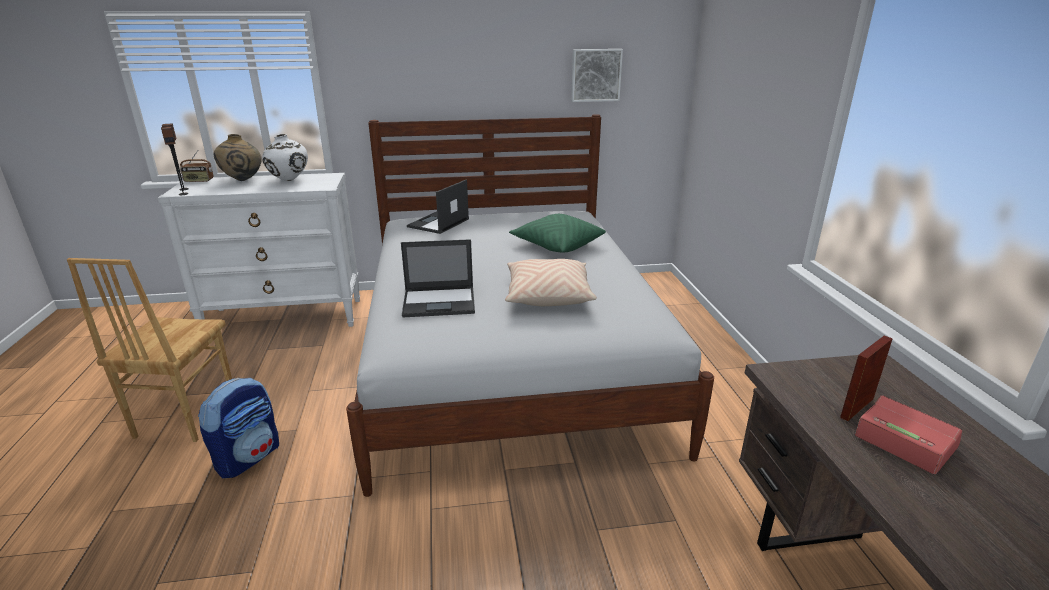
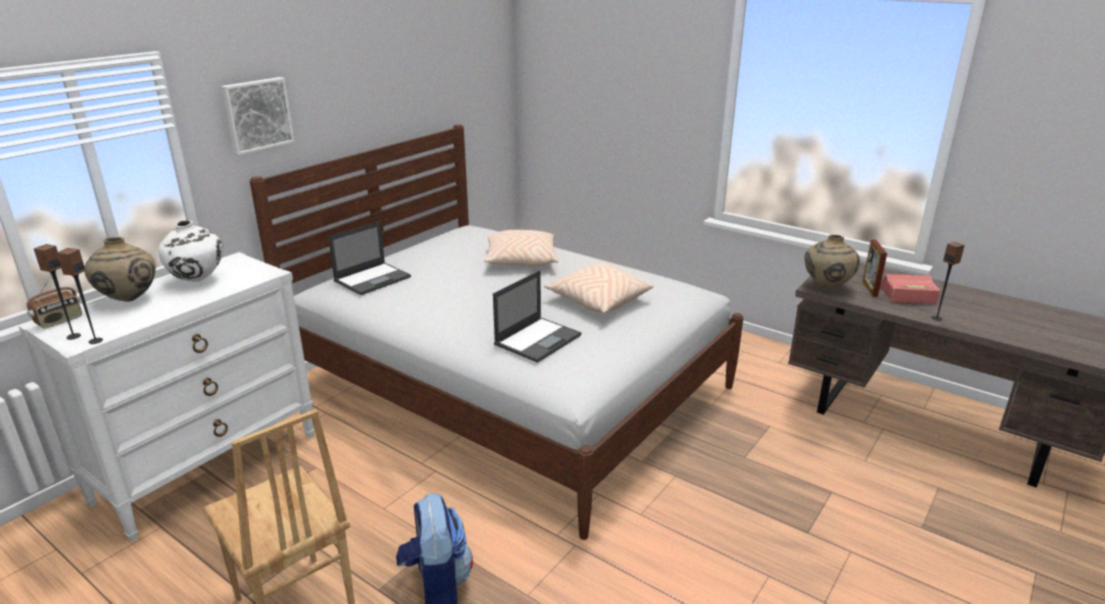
camera: 45 degrees left, 0 degrees up
(438, 223) = (373, 279): laptop -> laptop turned 120 degrees counterclockwise
(557, 245) = (521, 261): green pillow -> beige pillow
(595, 75) = (448, 84): picture -> picture (257, 114)
(793, 379) = (826, 287): none -> beige vase
(889, 491) = (937, 318): none -> speaker

